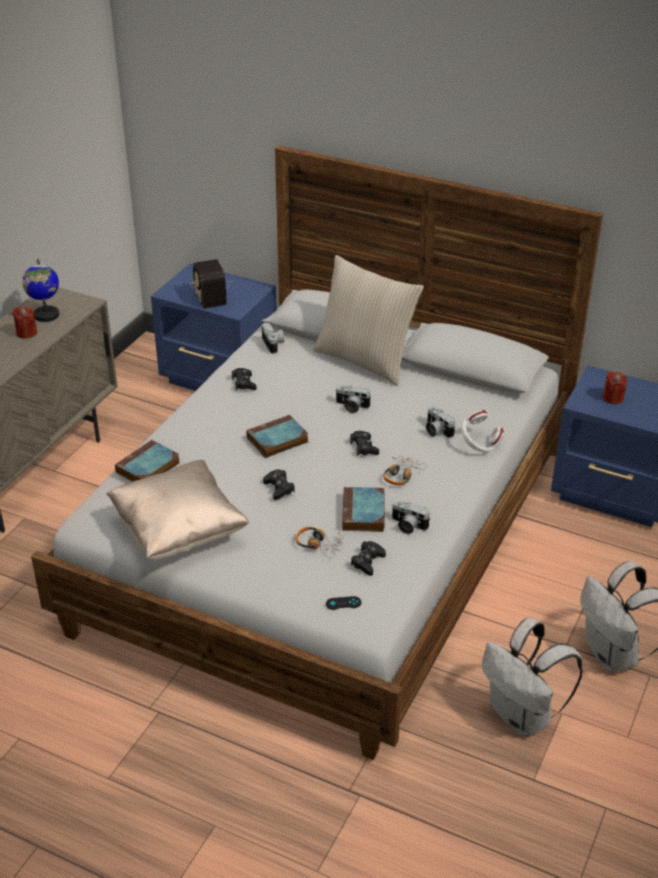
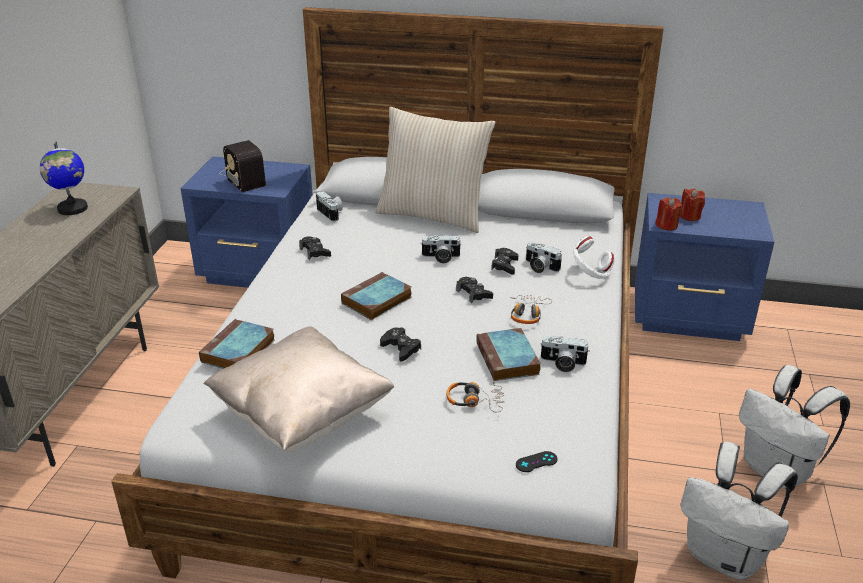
camera: 15 degrees left, 5 degrees down
(26, 333) = (53, 228): red candle -> red candle (667, 225)
(367, 561) = (539, 409): black game controller -> black game controller (504, 265)

